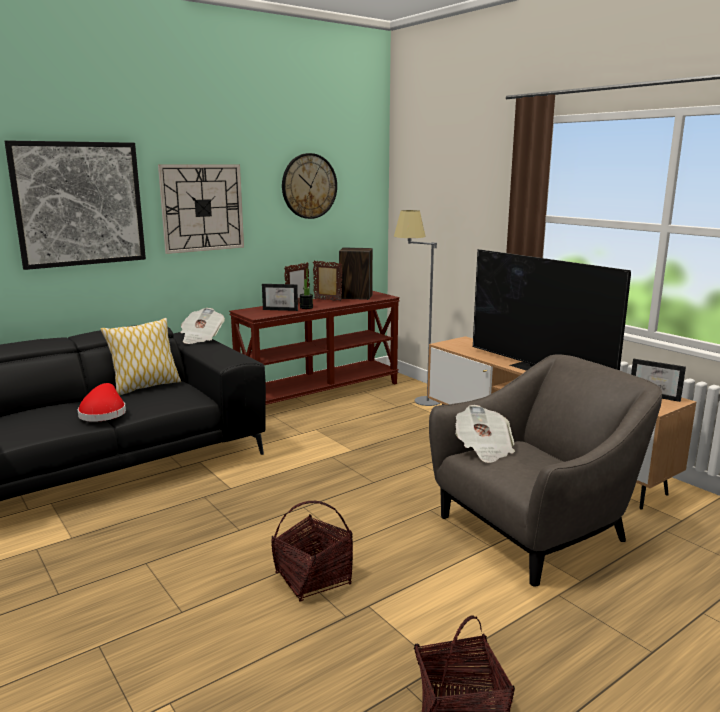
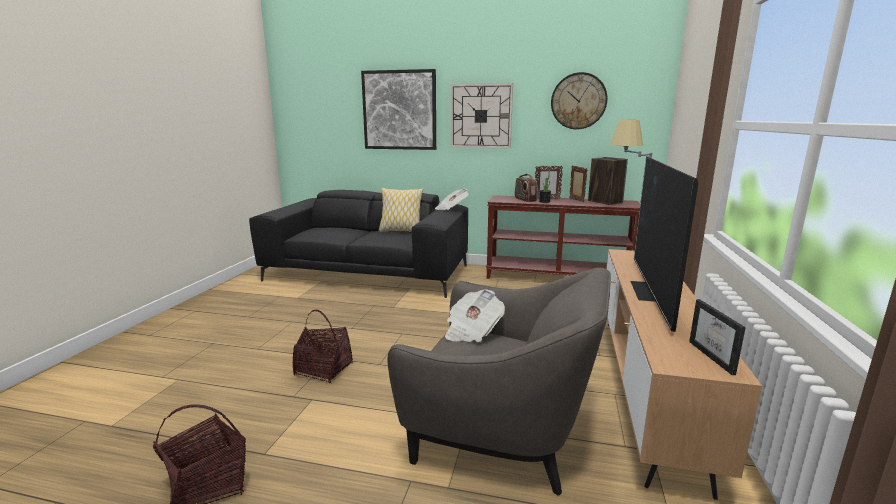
camera: 50 degrees right, 0 degrees up
(103, 413) = (353, 237): red hat -> none
(282, 309) = (525, 200): picture frame -> radio

